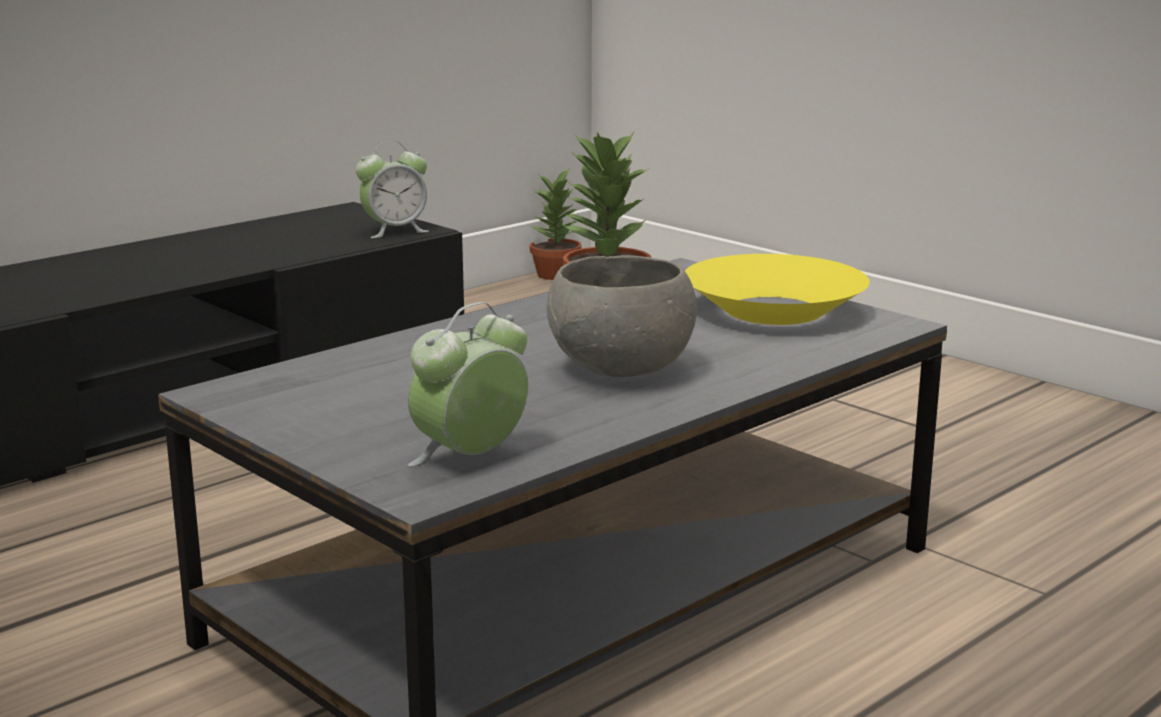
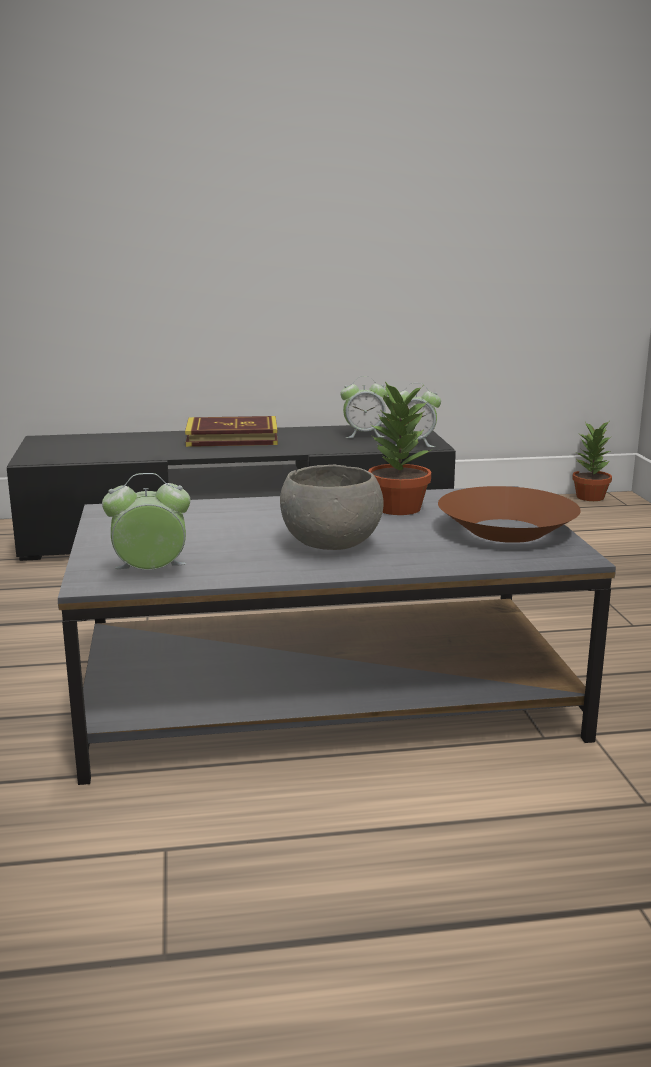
camera: 35 degrees right, 0 degrees up
(111, 264) = (232, 438): none -> book
(303, 230) = (364, 435): none -> alarm clock
(773, 310) = (506, 530): yellow bowl -> brown bowl

